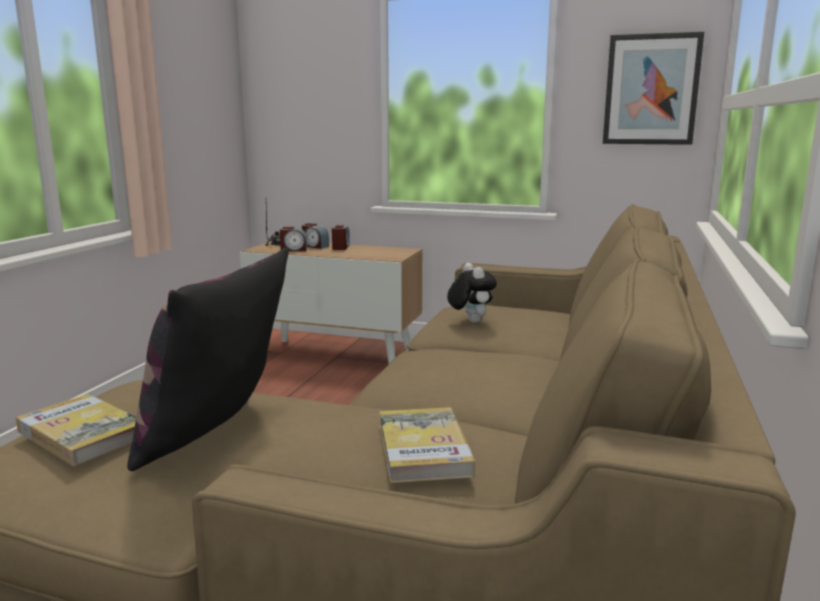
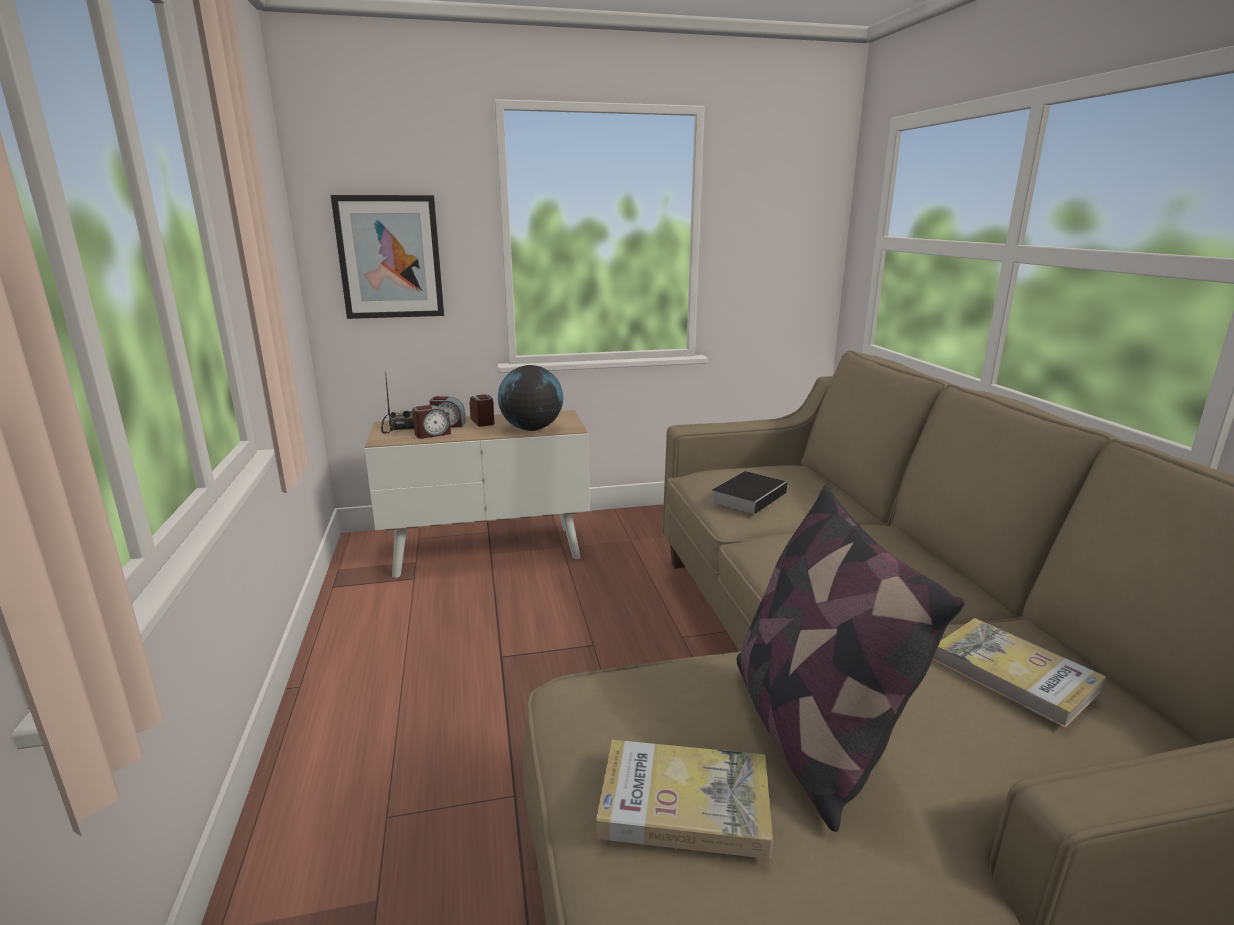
camera: 30 degrees left, 5 degrees up
(365, 255) = (531, 429): none -> globe
(470, 321) = (749, 496): plush toy -> book
(651, 90) = (791, 225): picture -> picture (390, 257)

